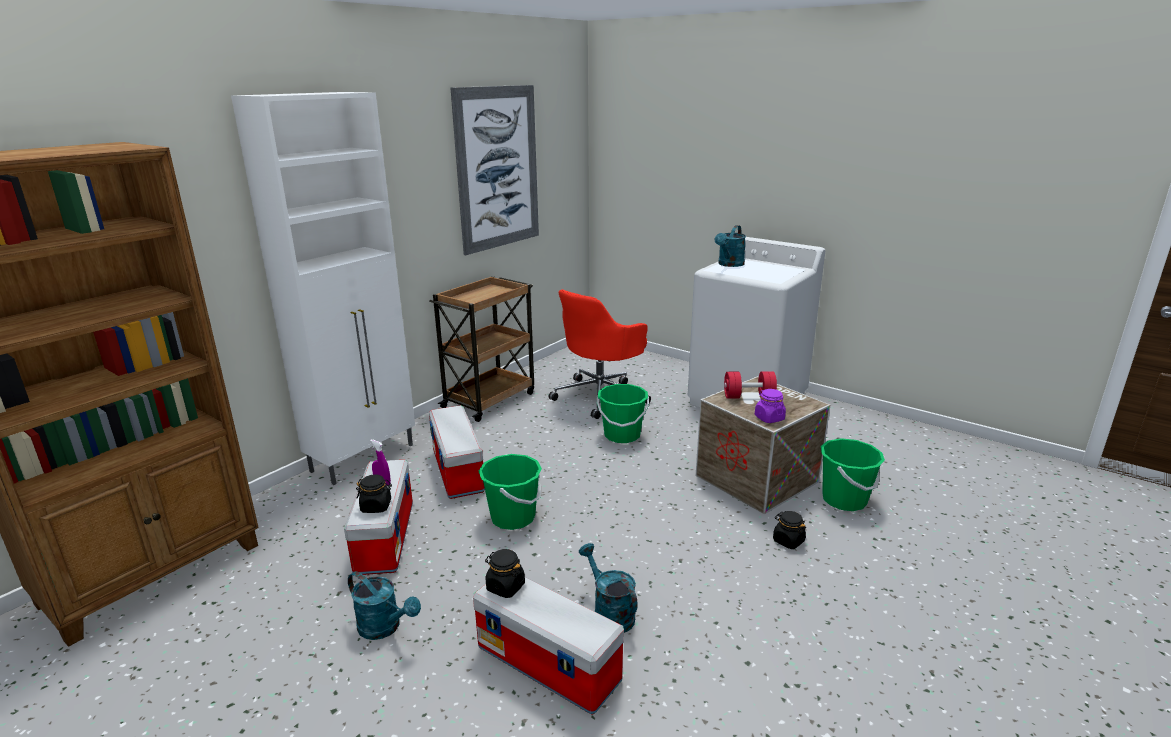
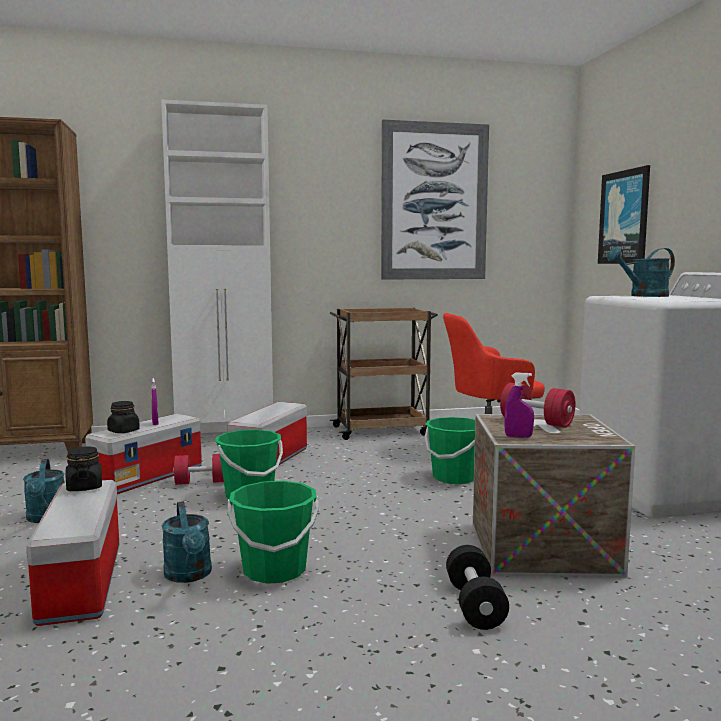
camera: 40 degrees right, 15 degrees down
(446, 521) = (201, 482): none -> red dumbbell
(609, 612) = (189, 576): turquoise watering can -> turquoise watering can turned 150 degrees clockwise
(658, 178) = (624, 217): none -> picture
(769, 418) = (518, 436): purple jar -> purple spray bottle
(788, 541) = (475, 605): black jar -> black dumbbell
(844, 500) = (633, 603): green bucket -> green bucket (274, 570)

